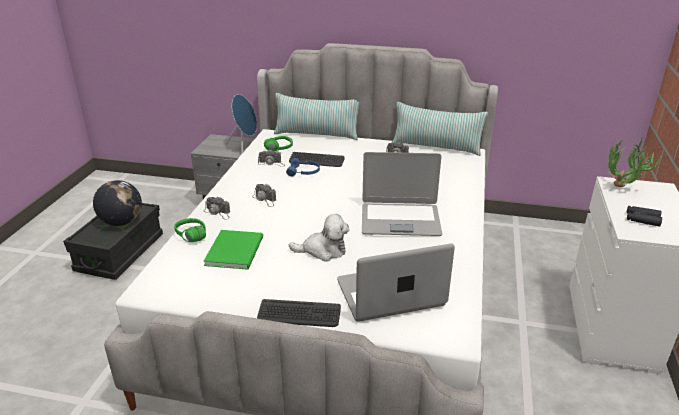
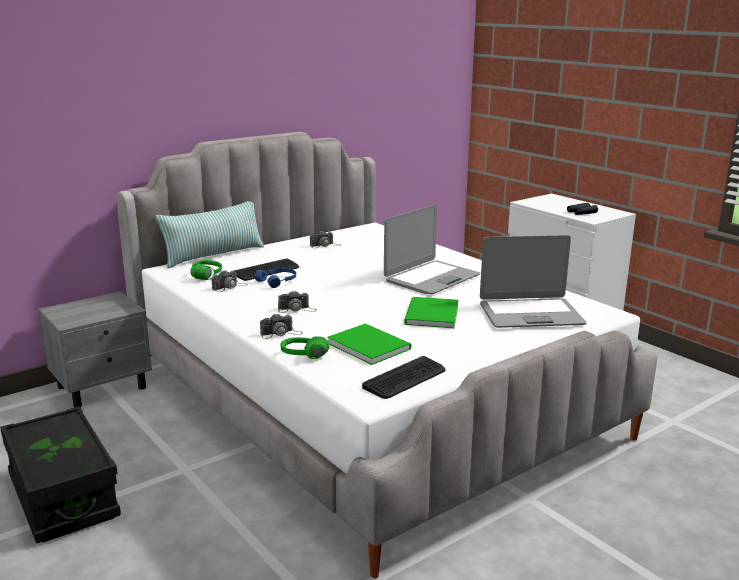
camera: 50 degrees left, 10 degrees down
(122, 222) = (65, 441): globe -> none
(245, 146) = (115, 303): blue speaker -> none
(299, 314) = (511, 350): keyboard -> keyboard (405, 379)
(323, 250) = (430, 315): plush toy -> green book
(390, 294) = (530, 314): laptop -> laptop turned 120 degrees counterclockwise
(436, 147) = (340, 231): pillow -> none
(622, 190) = (538, 203): potted plant -> none

